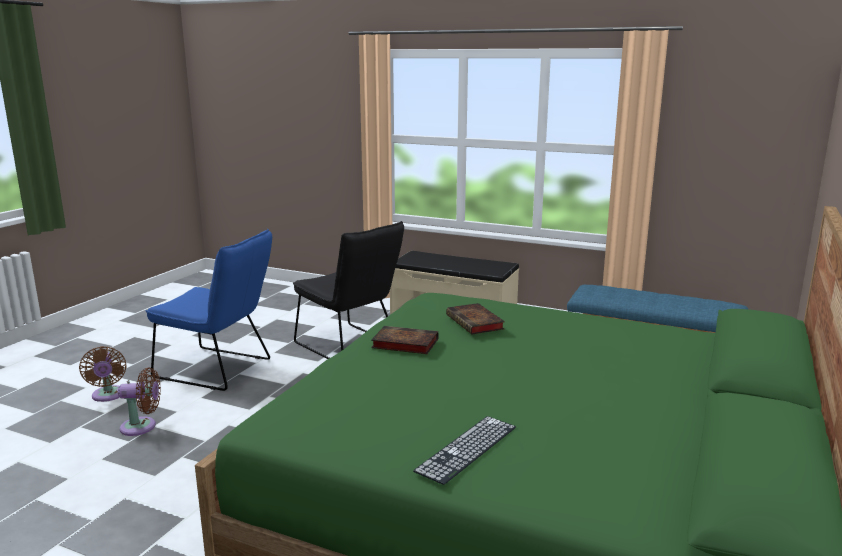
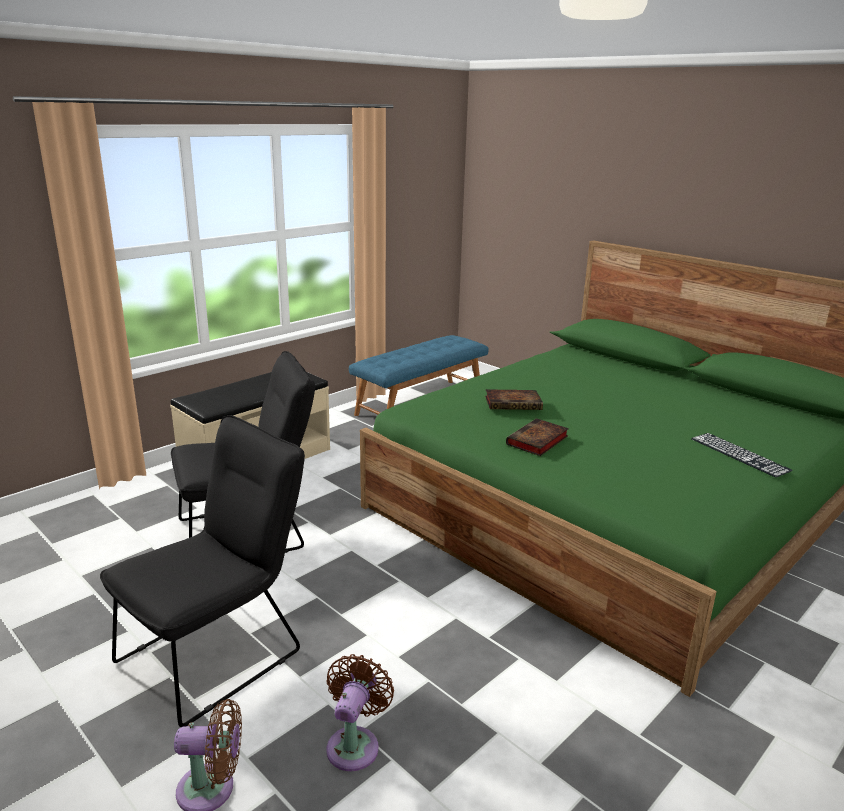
camera: 70 degrees left, 5 degrees up
(219, 370) = (220, 651): blue chair -> black chair

